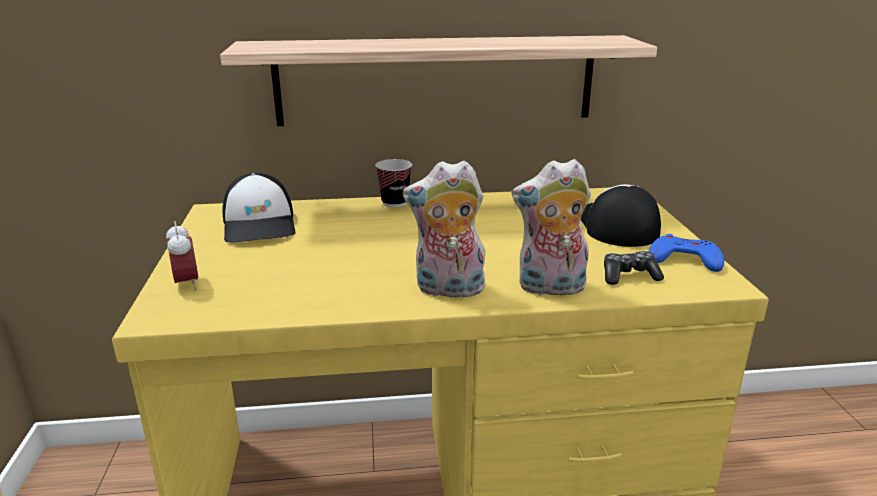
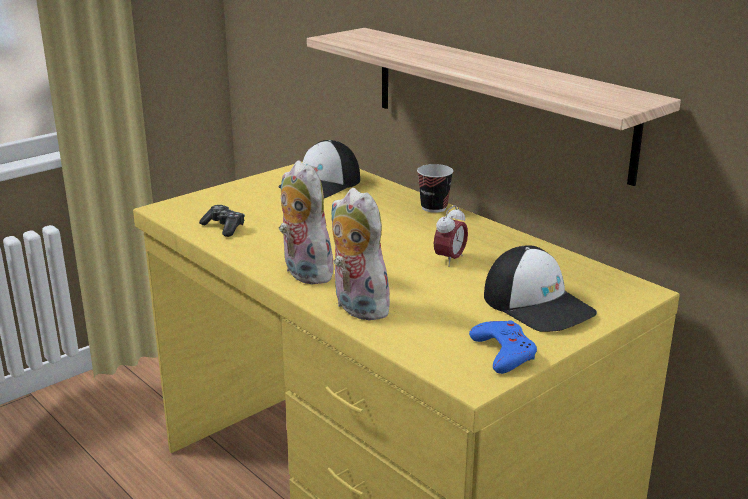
camera: 55 degrees right, 0 degrees up
(187, 284) = (211, 199): alarm clock -> alarm clock (450, 260)
(616, 225) = (538, 305): cap -> cap turned 90 degrees clockwise
(629, 276) = (427, 334): game controller -> game controller (224, 227)

